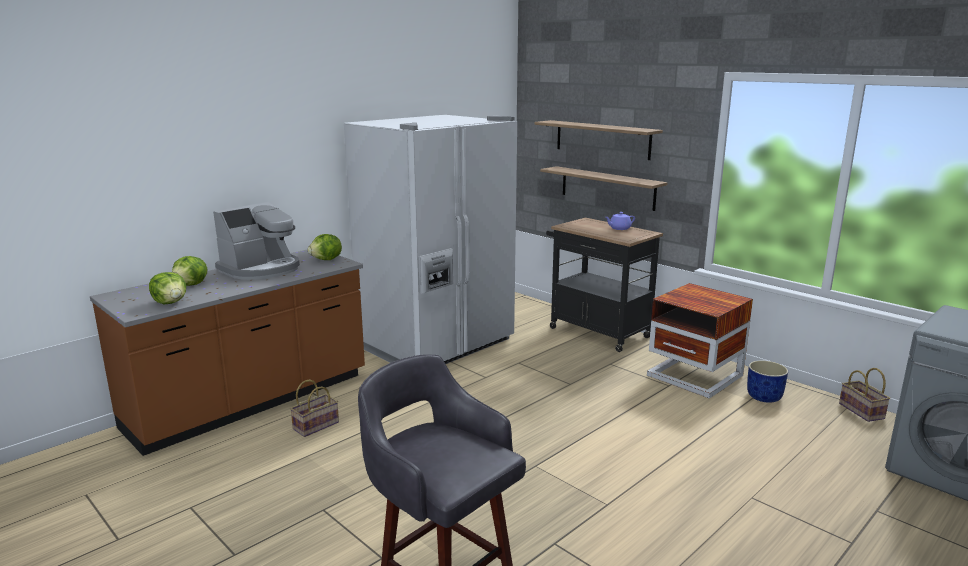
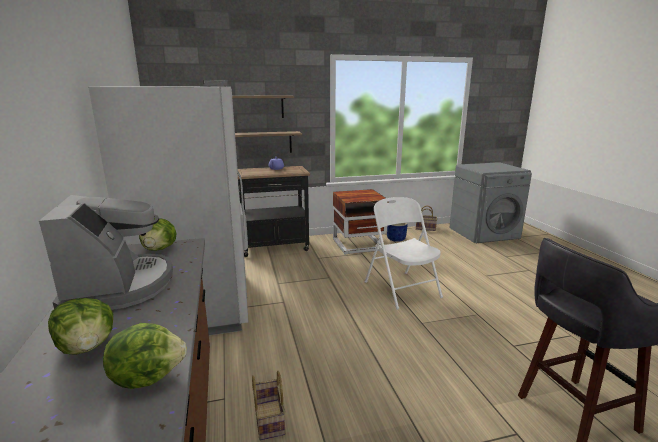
camera: 60 degrees left, 0 degrees up
(603, 436) = (402, 289): none -> white chair

